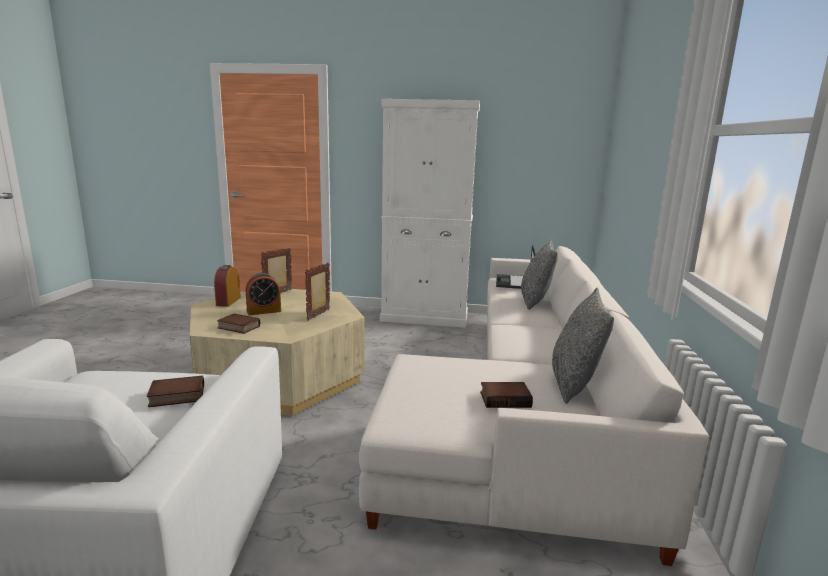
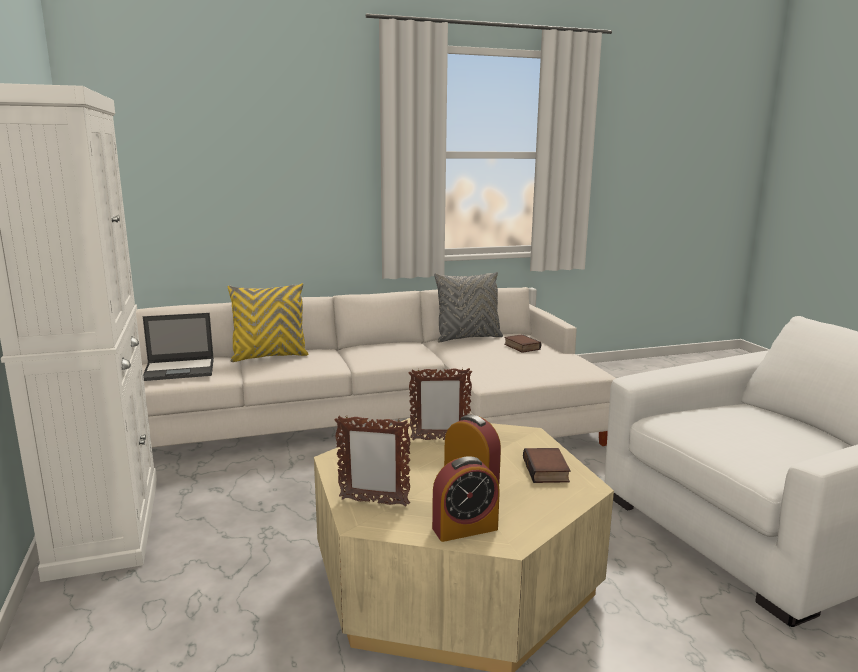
camera: 115 degrees left, 0 degrees up
(176, 397) = (710, 417): book -> none
(535, 302) = (269, 356): grey pillow -> yellow pillow

